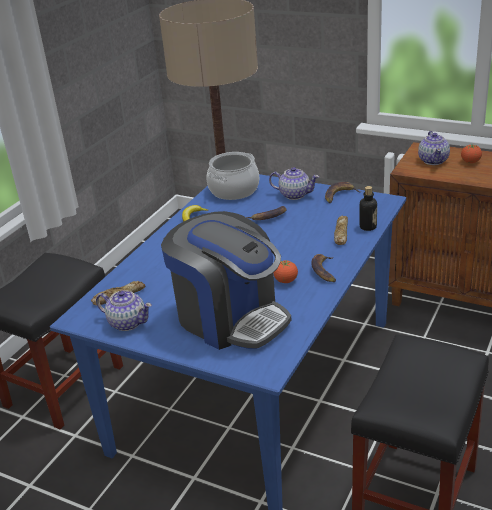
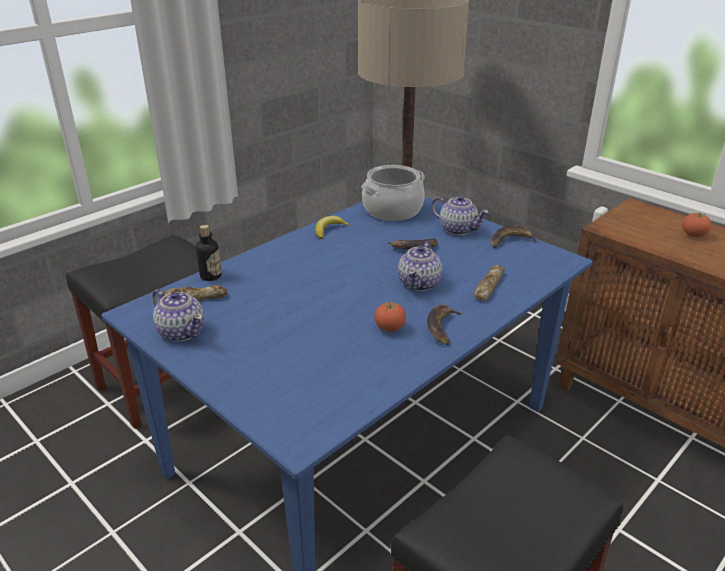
camera: 15 degrees right, 0 degrees up
(230, 318) = (297, 357): coffee machine -> none
(368, 227) = (526, 286): bottle -> bottle (211, 276)
(433, 160) = (645, 224): teapot -> teapot (419, 283)

